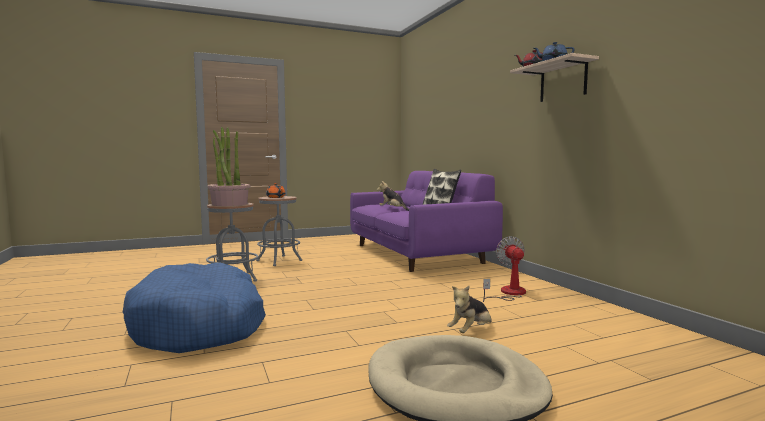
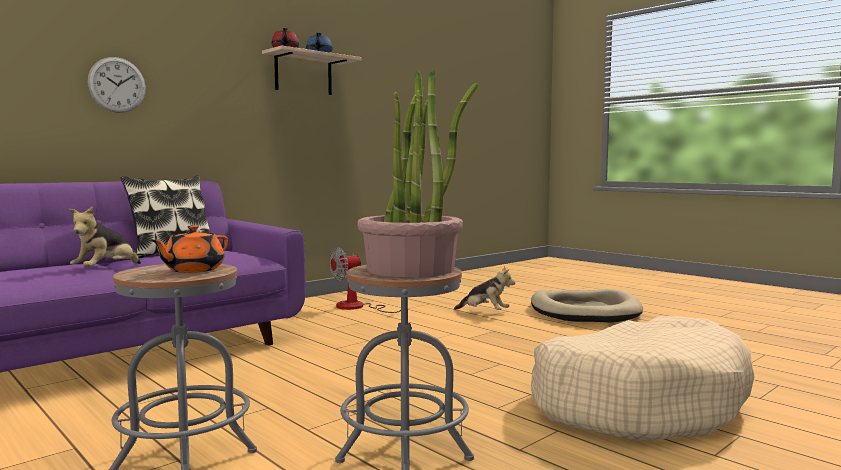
camera: 110 degrees left, 0 degrees up
(200, 325) = (638, 403): blue dog bed -> beige dog bed
(470, 119) = (117, 85): none -> wall clock

